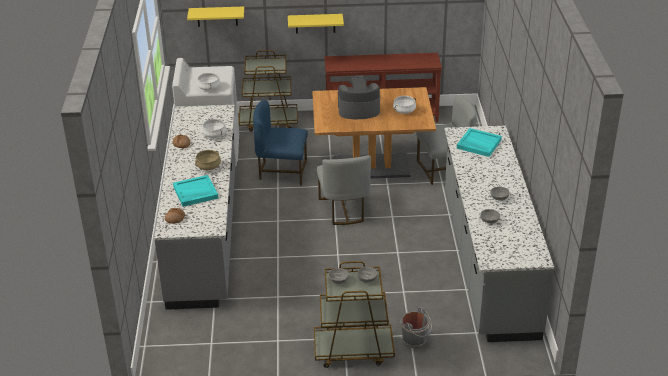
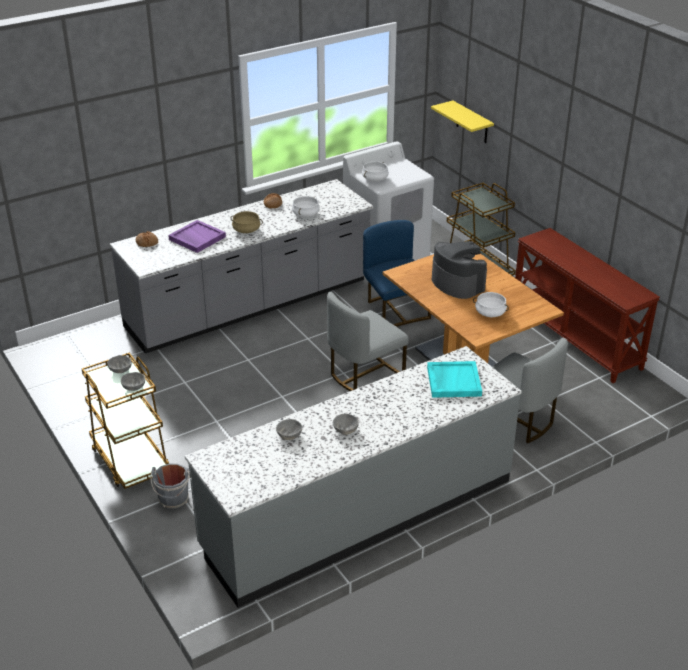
camera: 60 degrees right, 0 degrees up
(195, 192) = (196, 238): turquoise tray -> purple tray
(315, 23) = (549, 181): yellow shelf -> none

